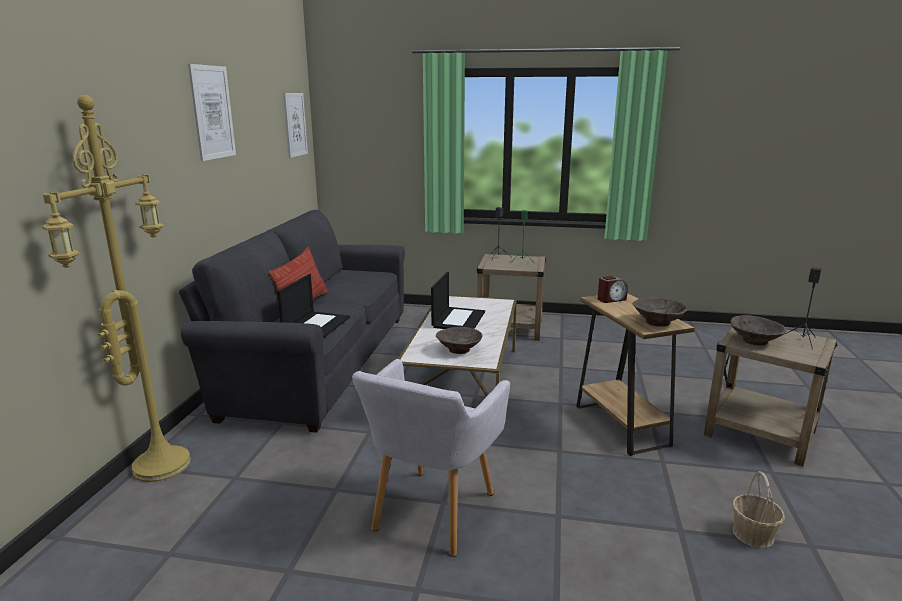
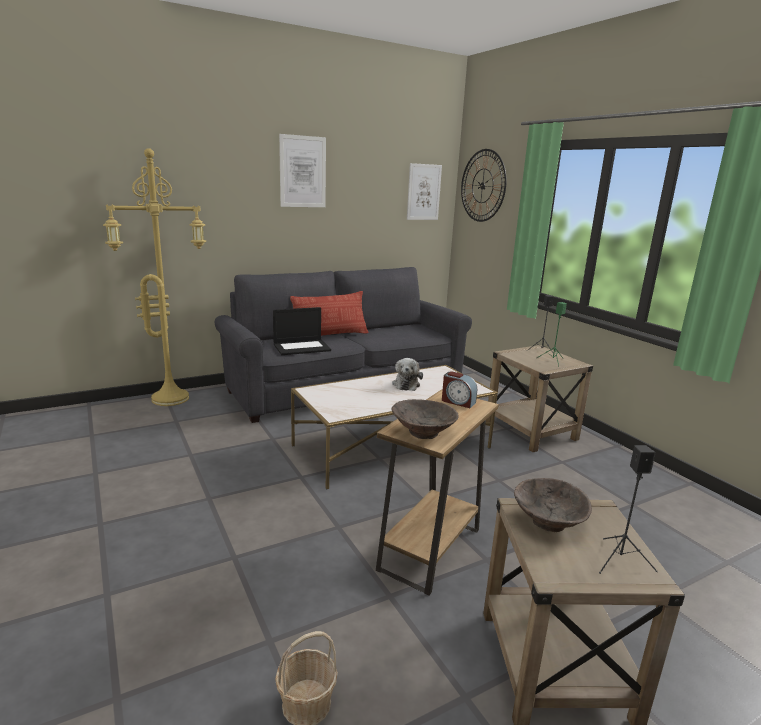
camera: 50 degrees right, 0 degrees up
(356, 113) = (482, 185): none -> wall clock
(430, 514) = (189, 498): grey armchair -> none
(458, 319) = (406, 384): laptop -> plush toy
(459, 350) = (344, 401): brown bowl -> none

